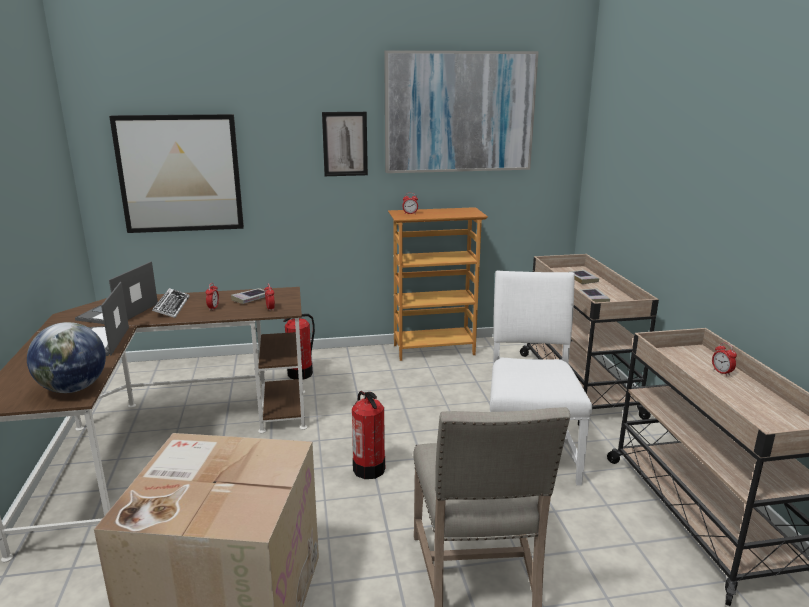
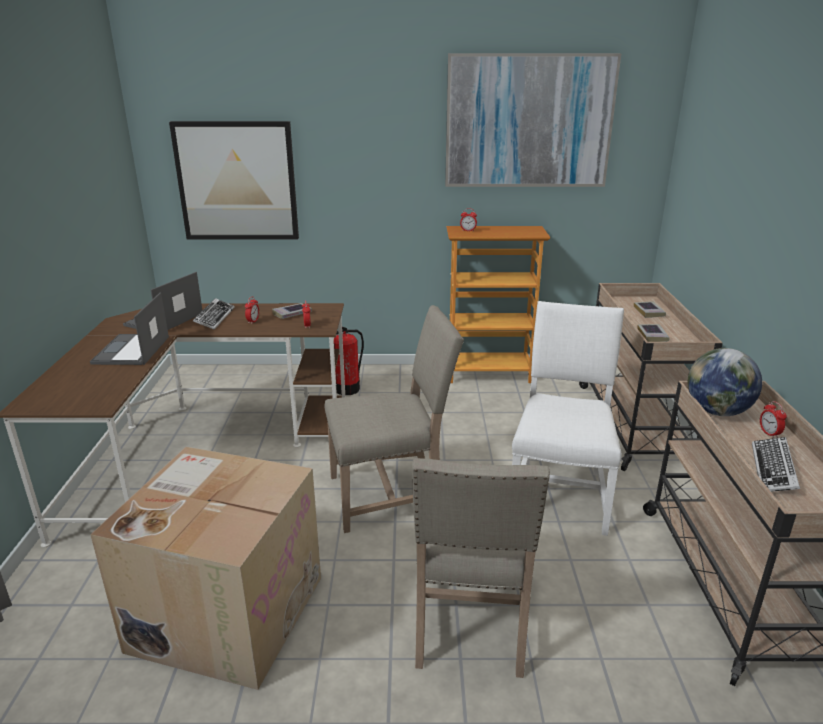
camera: 10 degrees right, 5 degrees up
(73, 389) = (101, 396): globe -> globe (717, 412)
(345, 144) = (403, 154): picture -> none
(369, 469) = (391, 494): fire extinguisher -> beige chair
(736, 401) = (773, 470): none -> keyboard

